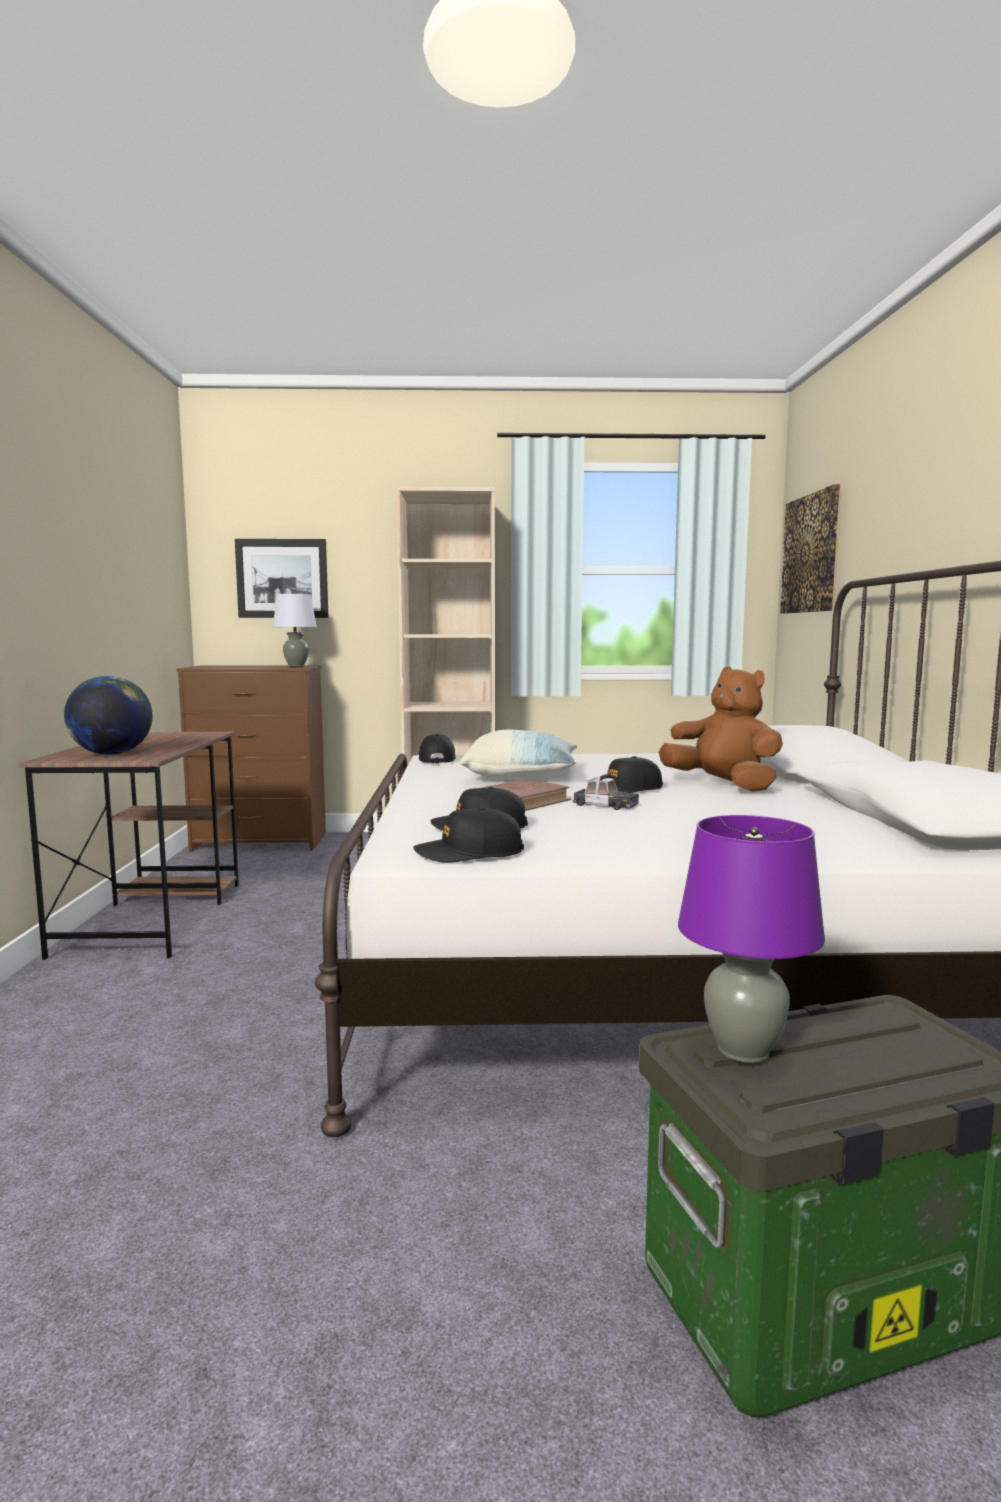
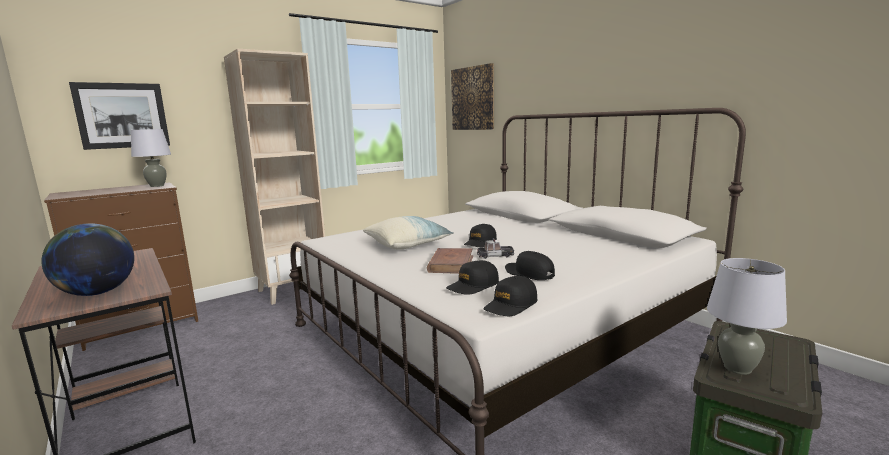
camera: 35 degrees left, 5 degrees up
(436, 760) = (330, 242): black cap -> black cap (529, 273)
(723, 785) = (514, 231): brown plush toy -> none
(743, 1050) = (737, 368): purple table lamp -> grey table lamp

